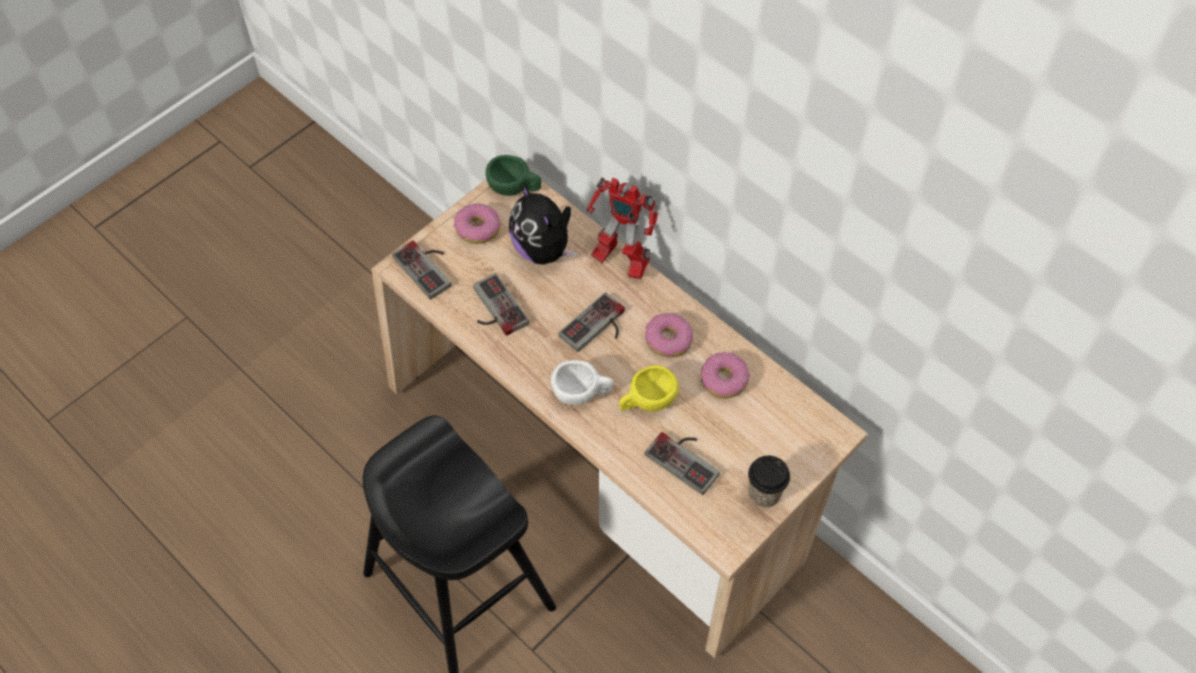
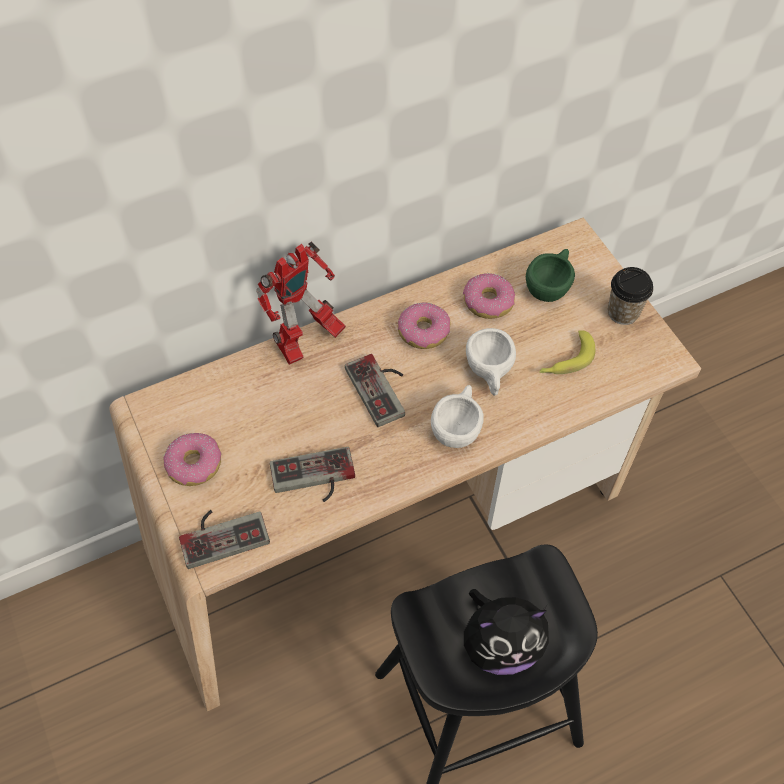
camera: 70 degrees left, 0 degrees up
(514, 188) = (157, 410): green cup -> green cup (550, 286)
(543, 249) = (257, 407): plush toy -> plush toy (500, 644)
(646, 402) = (489, 373): yellow cup -> white cup
(687, 458) = (565, 360): game controller -> banana

